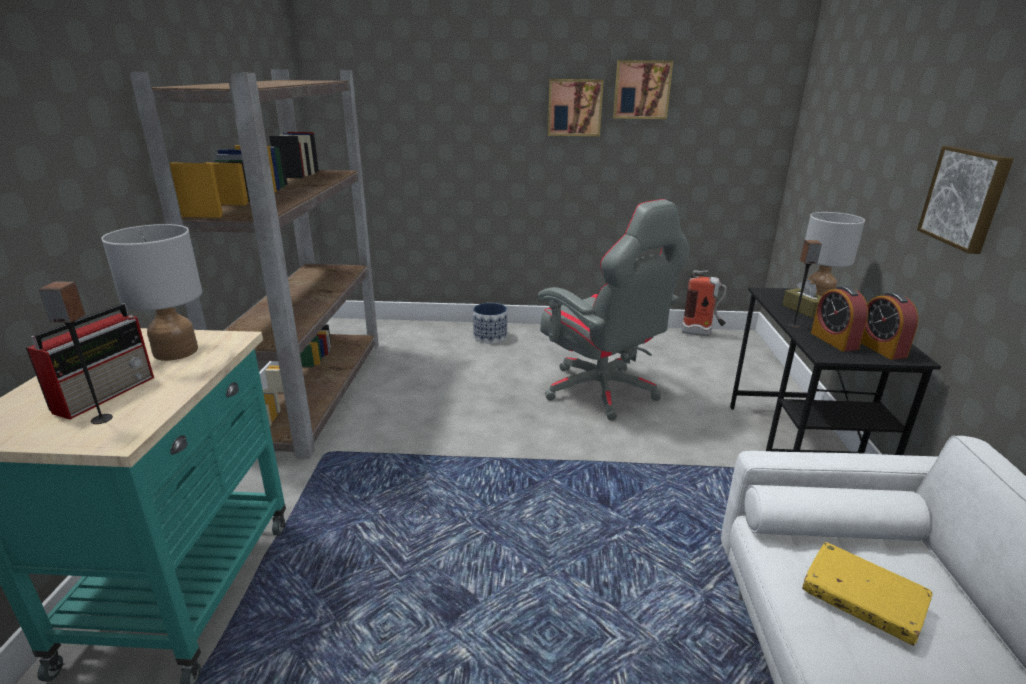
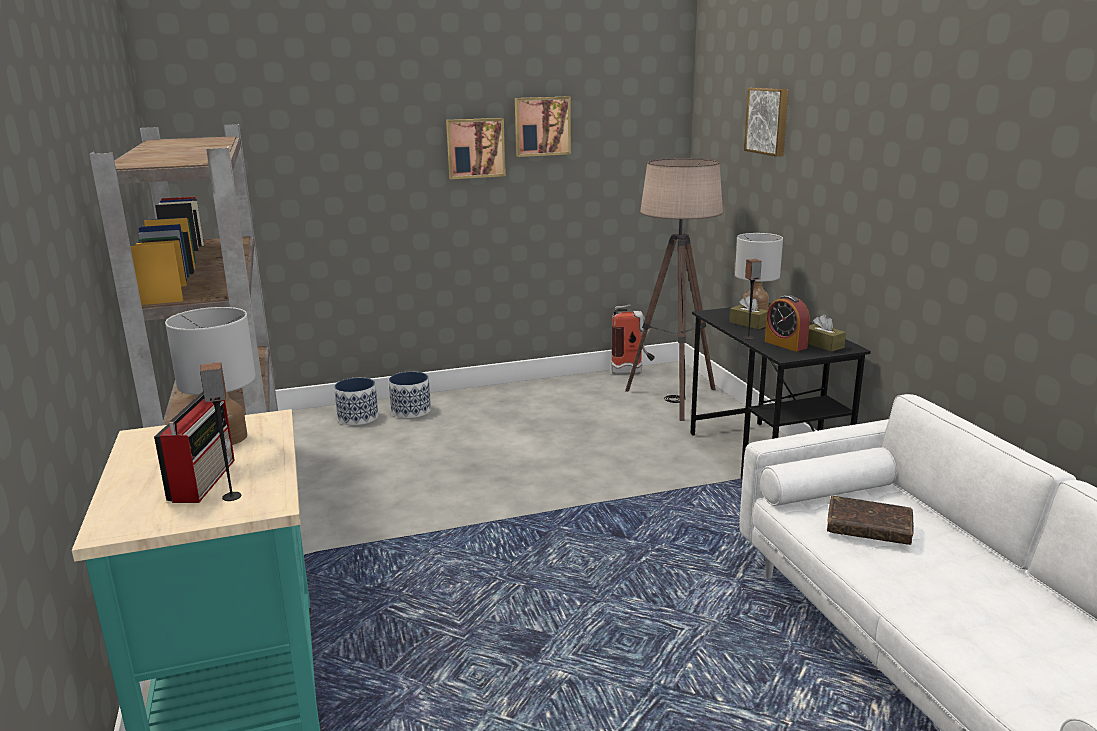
camera: 20 degrees left, 5 degrees down
(445, 335) = (357, 418): none -> planter
(600, 390) = (560, 442): grey office chair -> none
(729, 368) = (673, 399): none -> floor lamp
(862, 600) = (868, 529): yellow book -> brown book
(880, 348) = (822, 345): alarm clock -> brown tissue box
(966, 198) = (861, 211): picture -> picture (768, 121)

